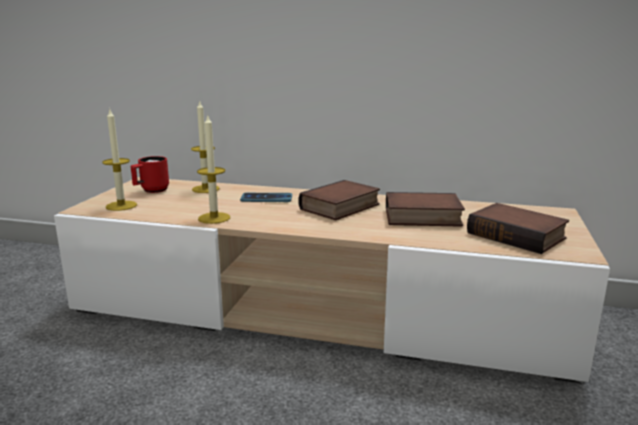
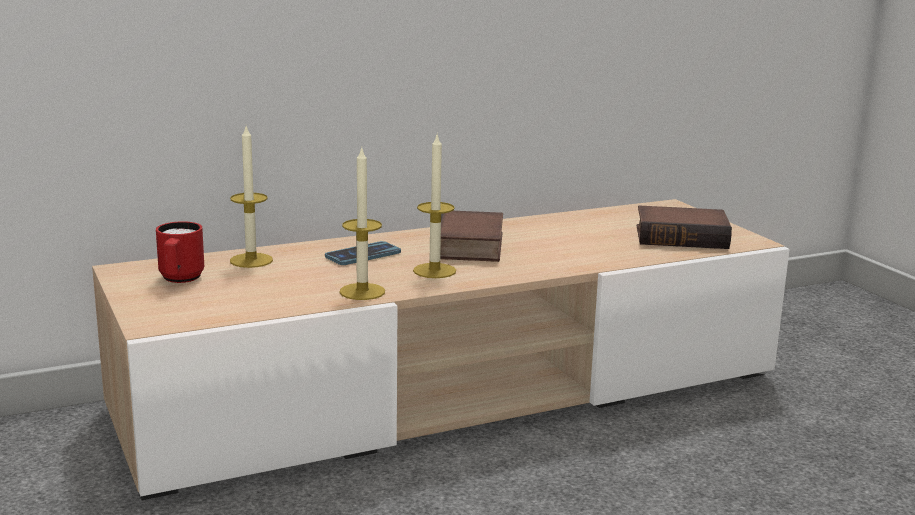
camera: 40 degrees left, 0 degrees up
(121, 206) = (196, 308): candle -> candle (434, 271)
(421, 218) = (572, 239): book -> none

